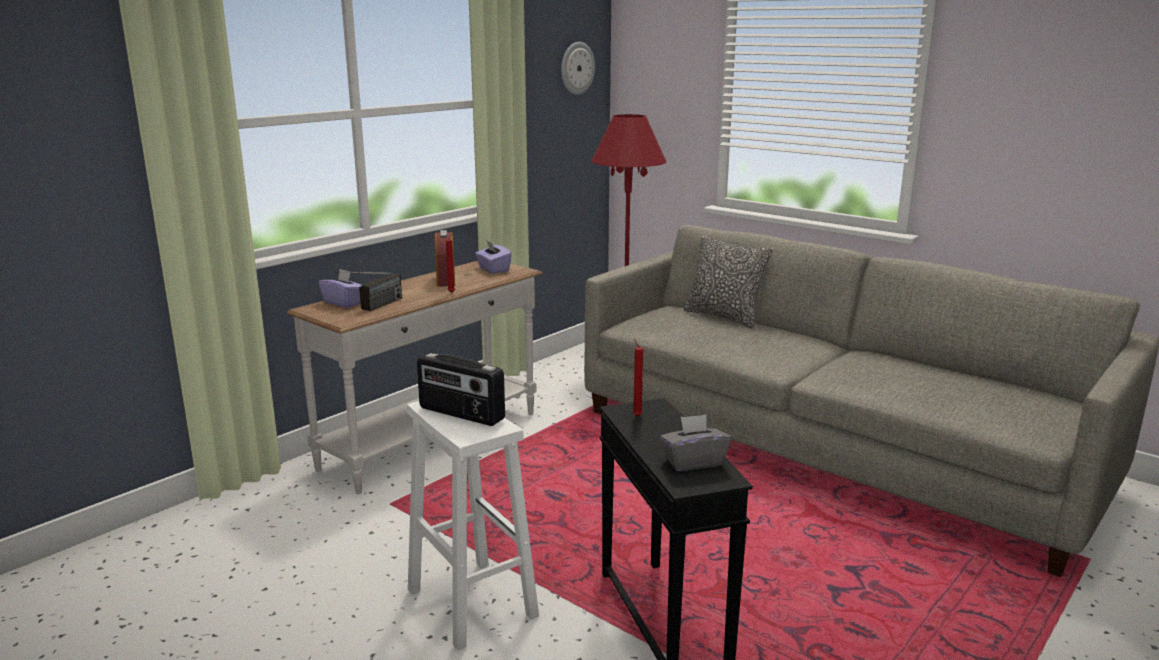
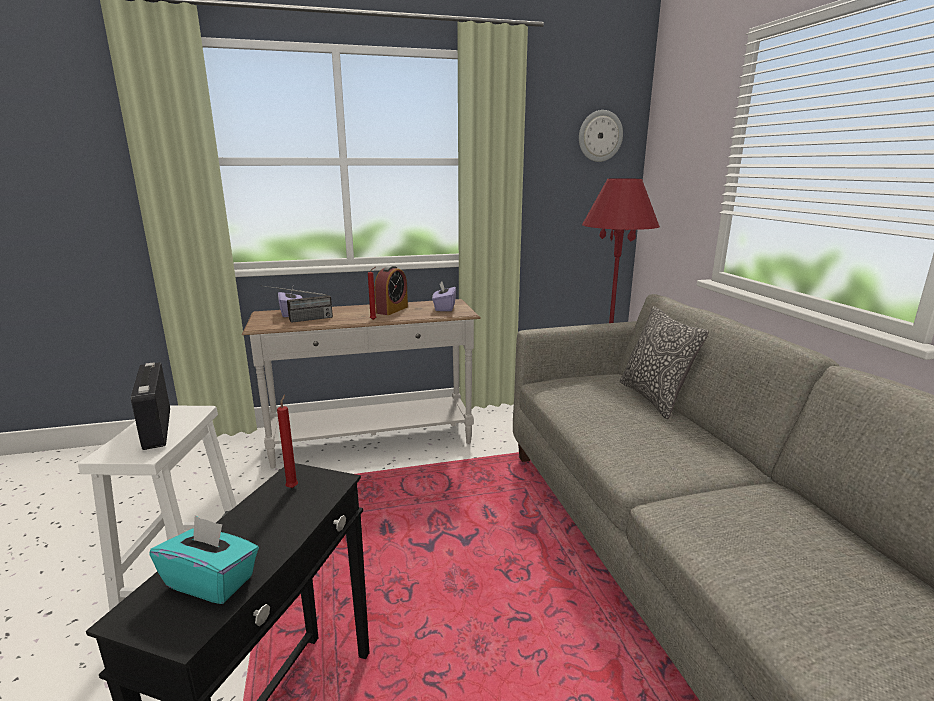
camera: 35 degrees right, 0 degrees up
(693, 462) = (211, 581): grey tissue box -> turquoise tissue box

